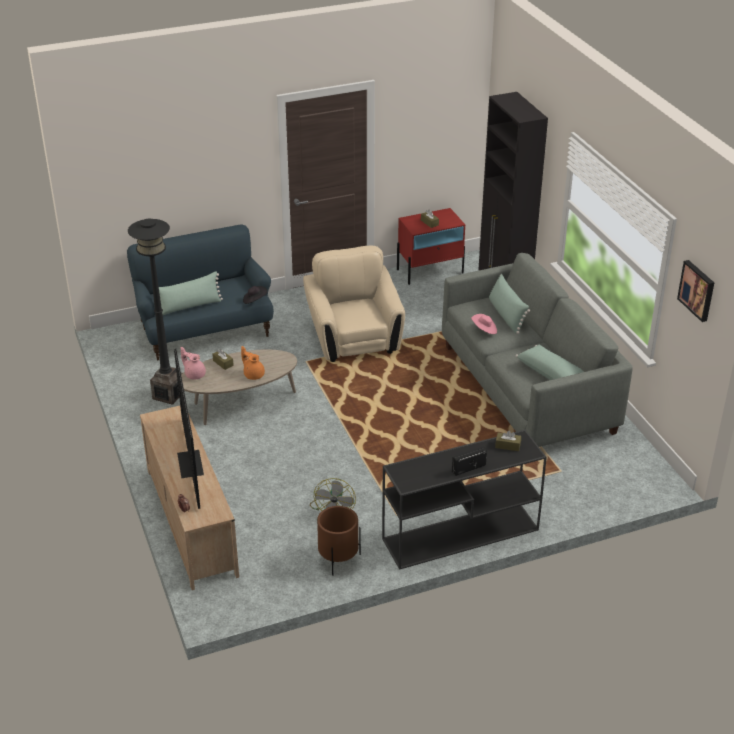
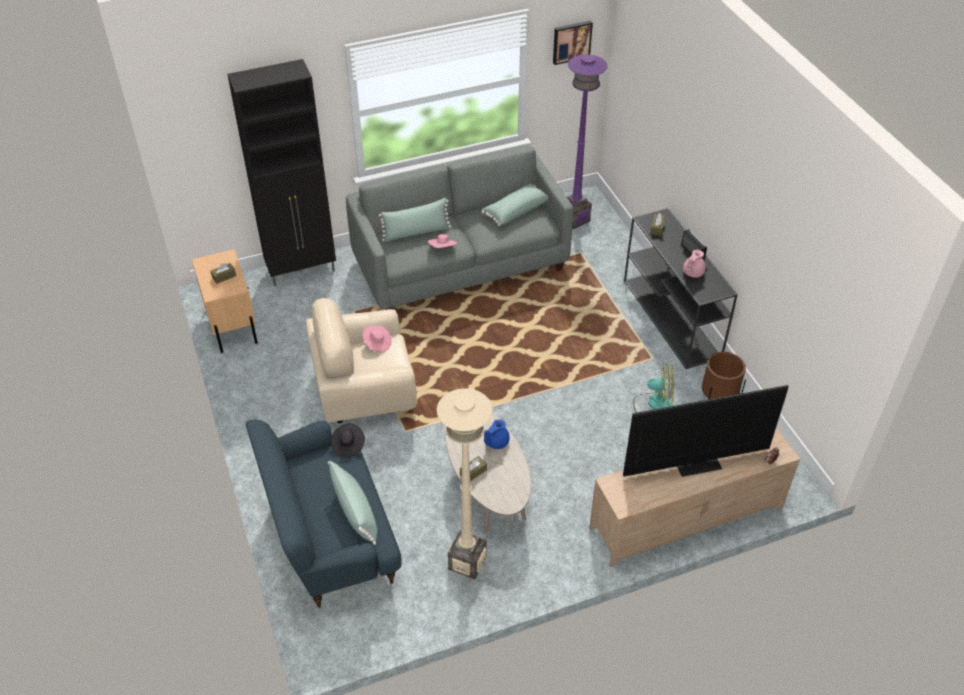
camera: 90 degrees left, 10 degrees up
(168, 395) = (467, 562): black floor lamp -> beige floor lamp
(194, 374) = (496, 498): pink teapot -> pink teapot (692, 273)
(253, 374) = (496, 442): orange teapot -> blue teapot
(372, 313) = (377, 343): none -> pink hat
(430, 271) = (232, 324): red nightstand -> beige nightstand
(620, 469) = (575, 219): none -> purple floor lamp

